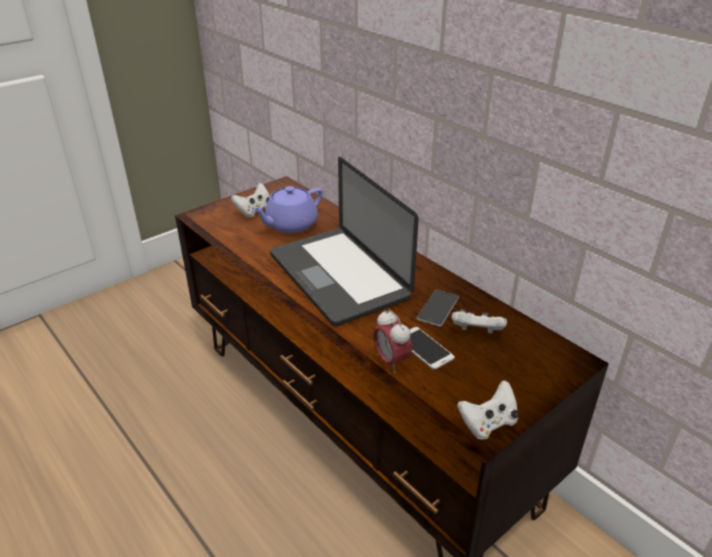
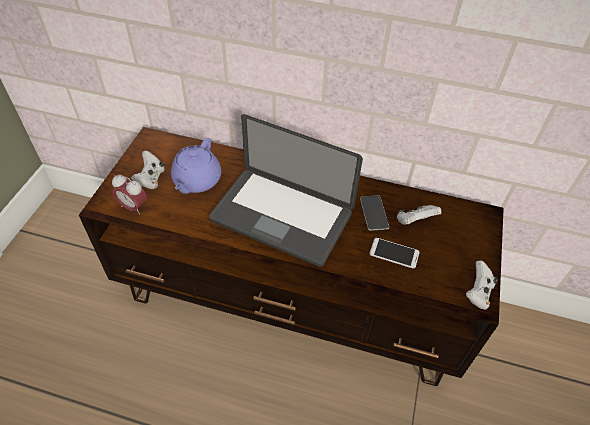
camera: 35 degrees left, 15 degrees up
(391, 361) = (382, 276): alarm clock -> alarm clock (133, 207)

